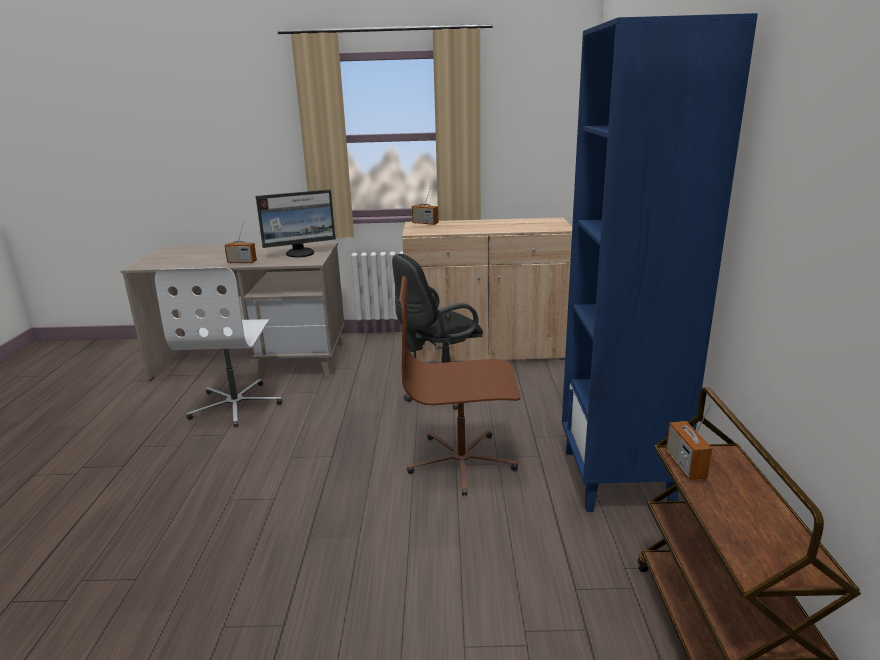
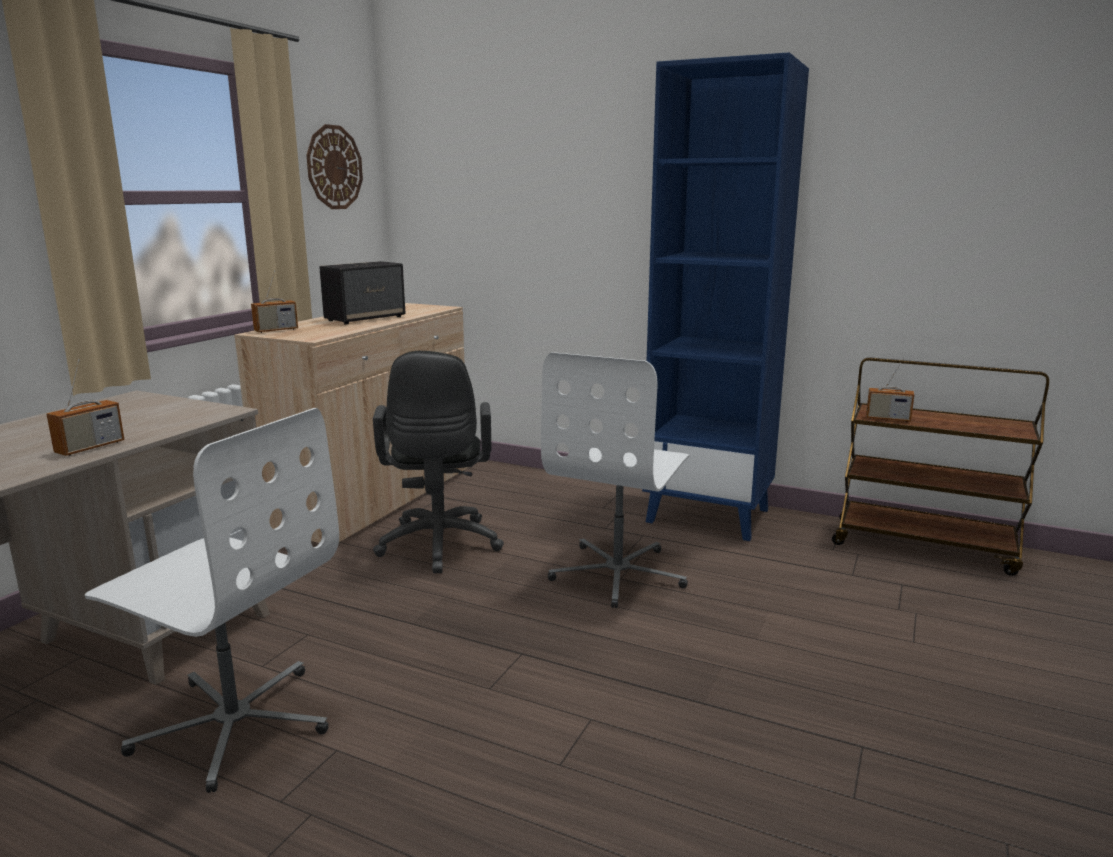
camera: 65 degrees left, 5 degrees down
(301, 253) = (149, 412): monitor -> none
(462, 462) = (619, 574): brown office chair -> white office chair
(489, 226) = (366, 318): none -> speaker
(535, 113) = (334, 167): none -> wall clock

